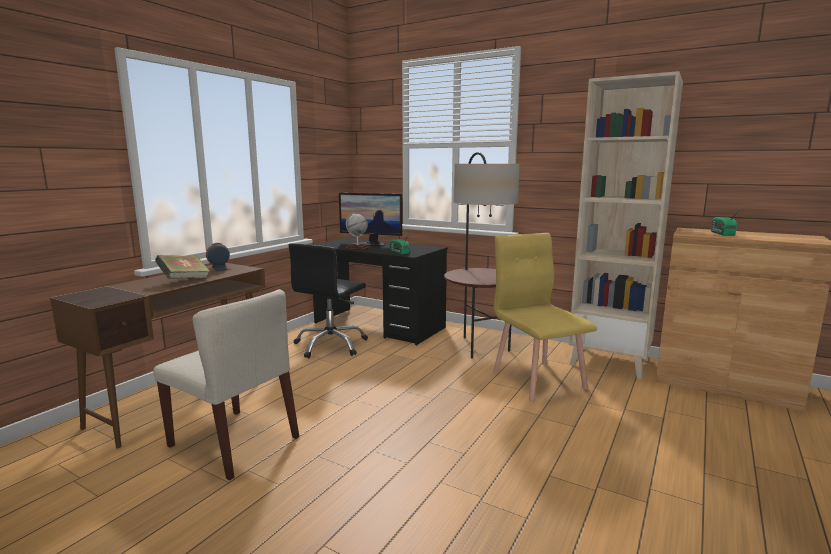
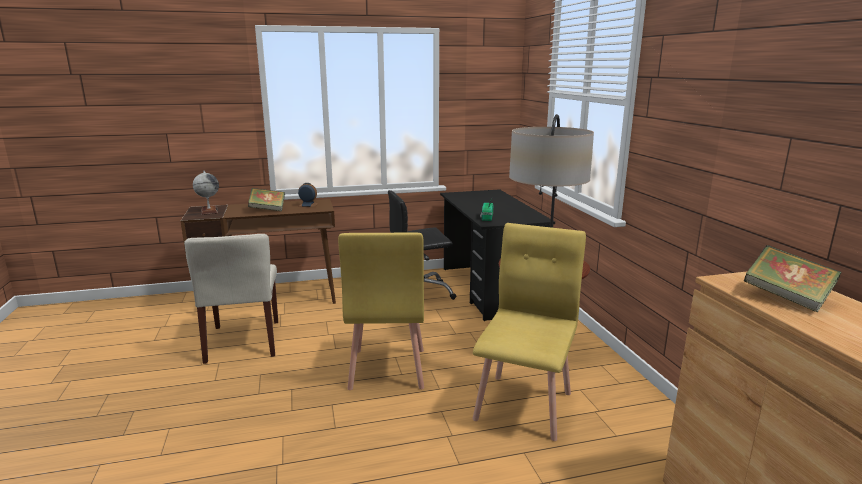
camera: 45 degrees right, 5 degrees up
(357, 247) = (470, 203): globe -> globe (209, 211)
(371, 244) = (495, 202): monitor -> none
(417, 400) = (387, 369): none -> yellow chair
(610, 362) = (655, 430): beige bookcase -> none
(722, 234) = (786, 298): radio -> book

